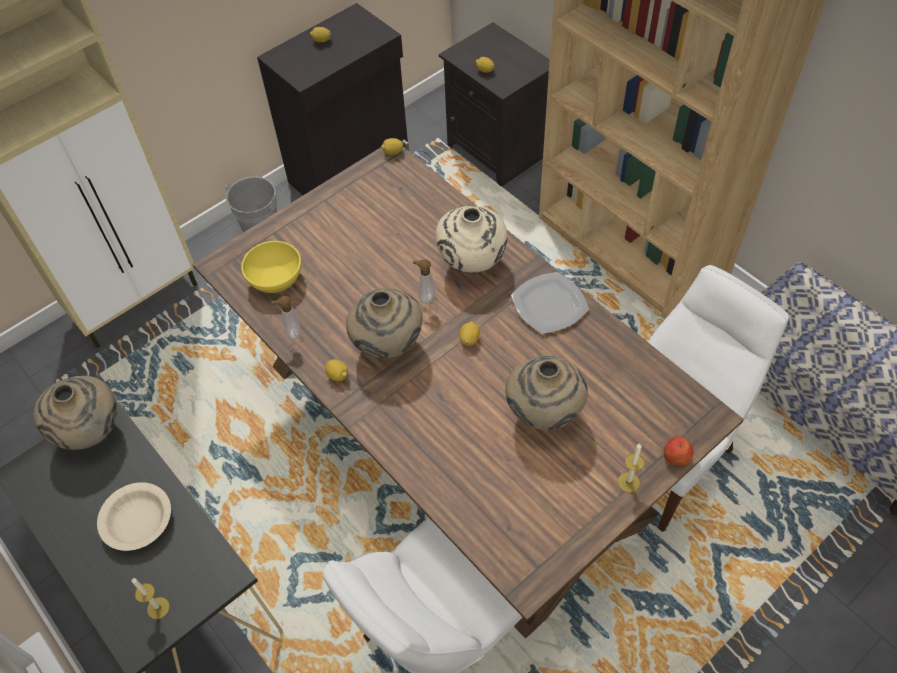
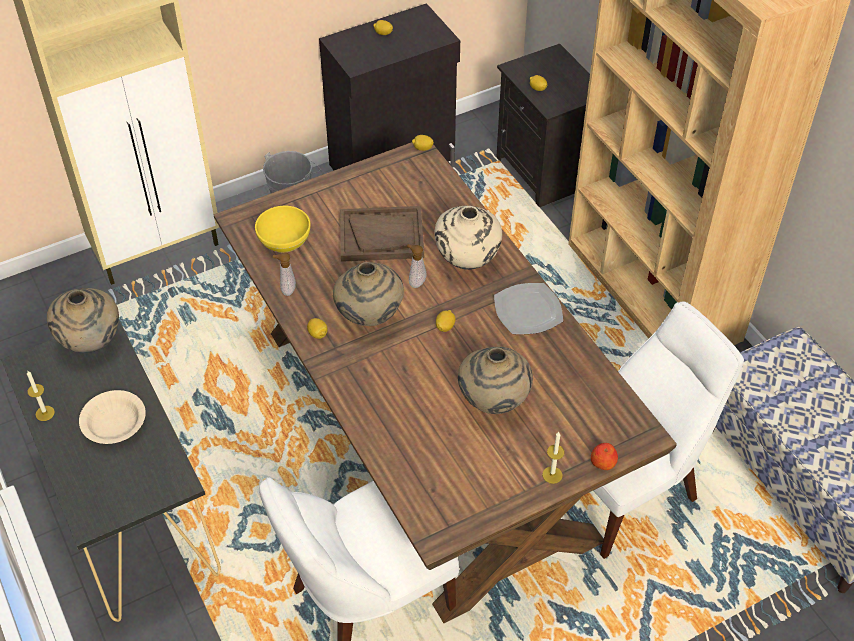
camera: 10 degrees right, 5 degrees down
(158, 608) = (115, 496): candle -> candle (45, 413)
(376, 253) = (382, 236): none -> brown tray

